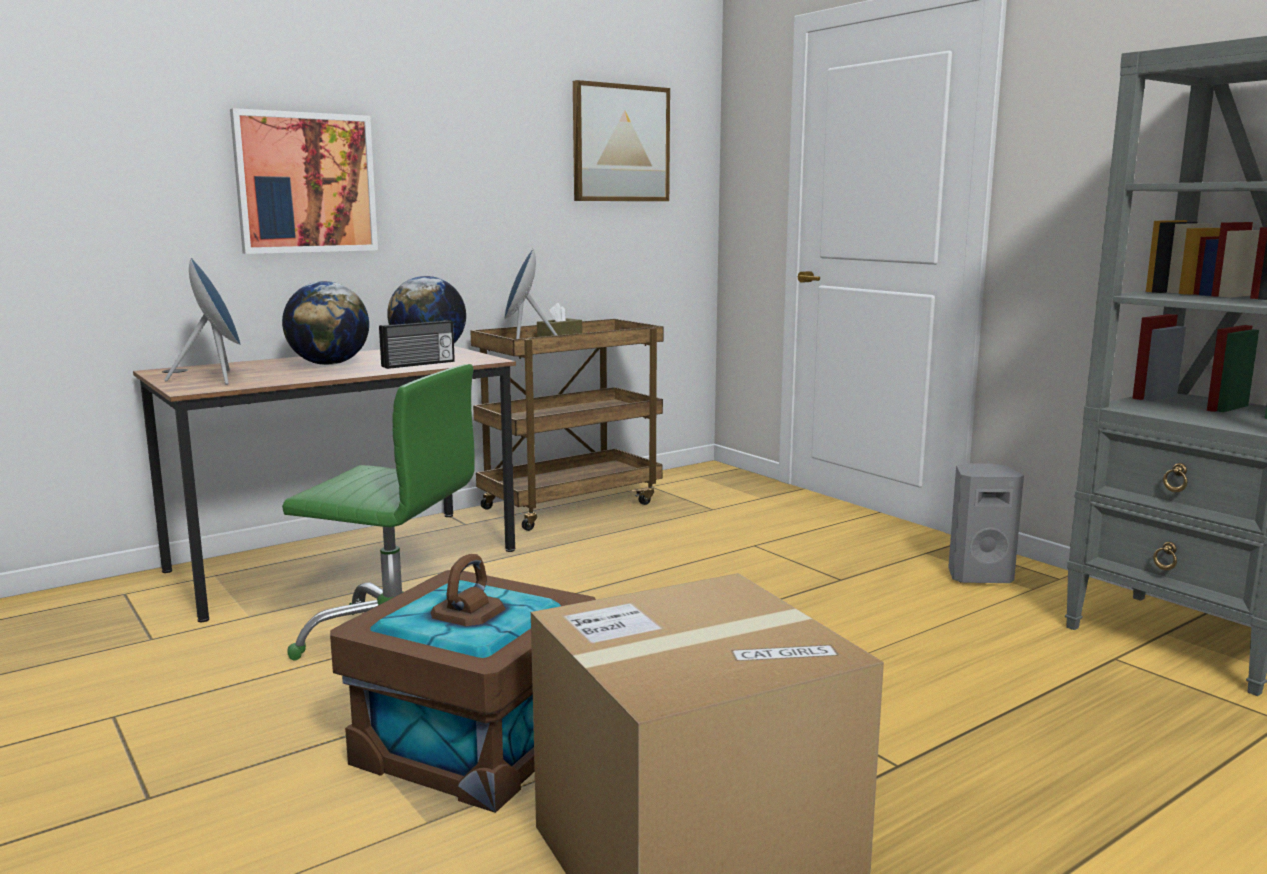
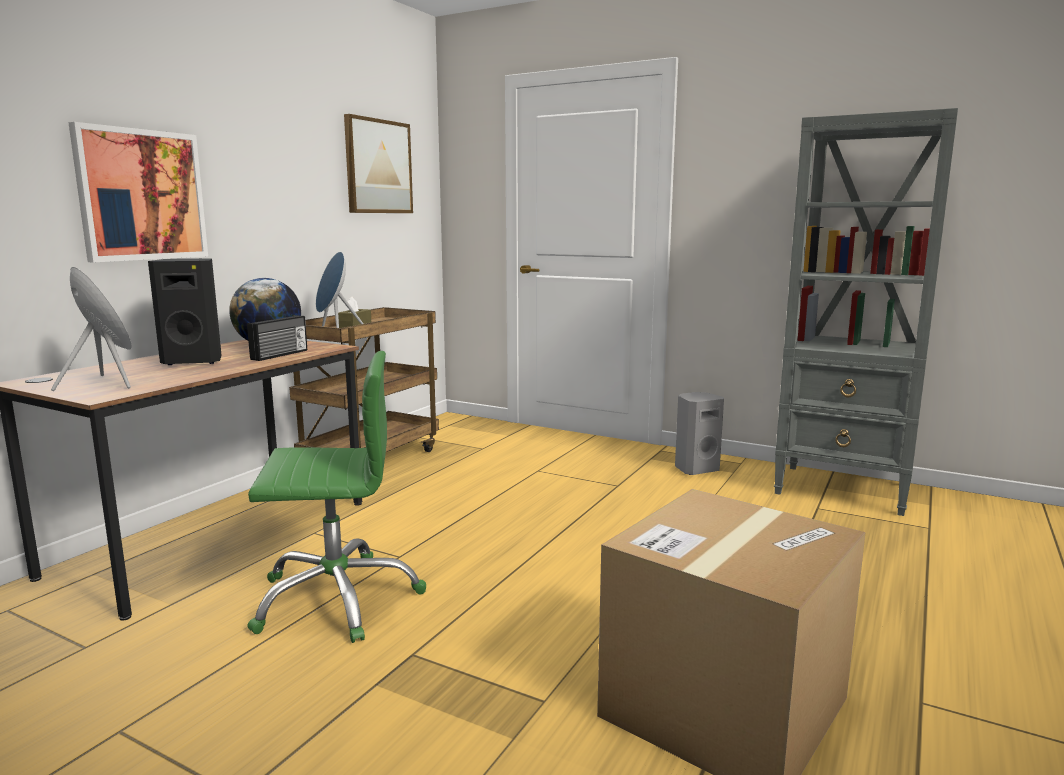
camera: 25 degrees left, 0 degrees up
(329, 364) = (194, 361): globe -> black speaker
(474, 744) = (487, 665): brown storage box -> none

